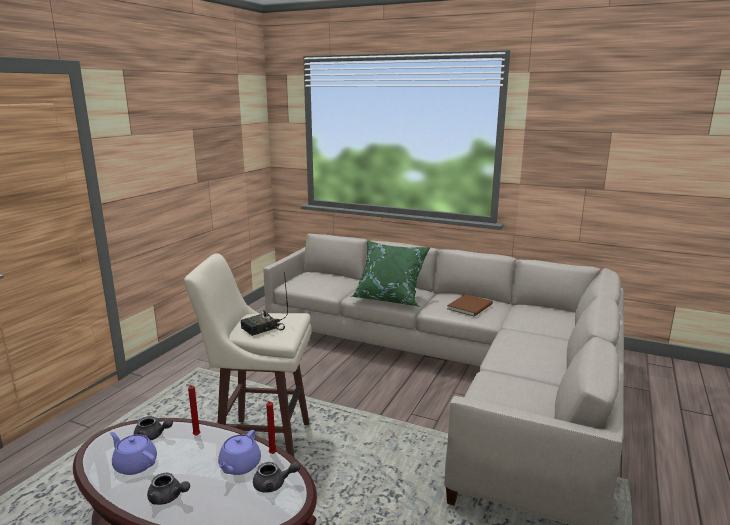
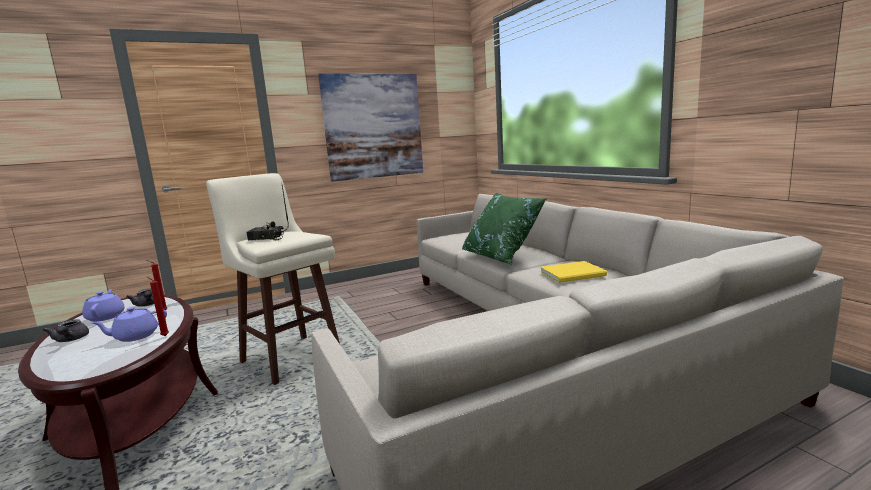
camera: 40 degrees right, 5 degrees down
(193, 167) = (373, 126): none -> picture
(274, 484) = (119, 355): grey teapot -> none
(471, 306) = (574, 274): brown book -> yellow book

